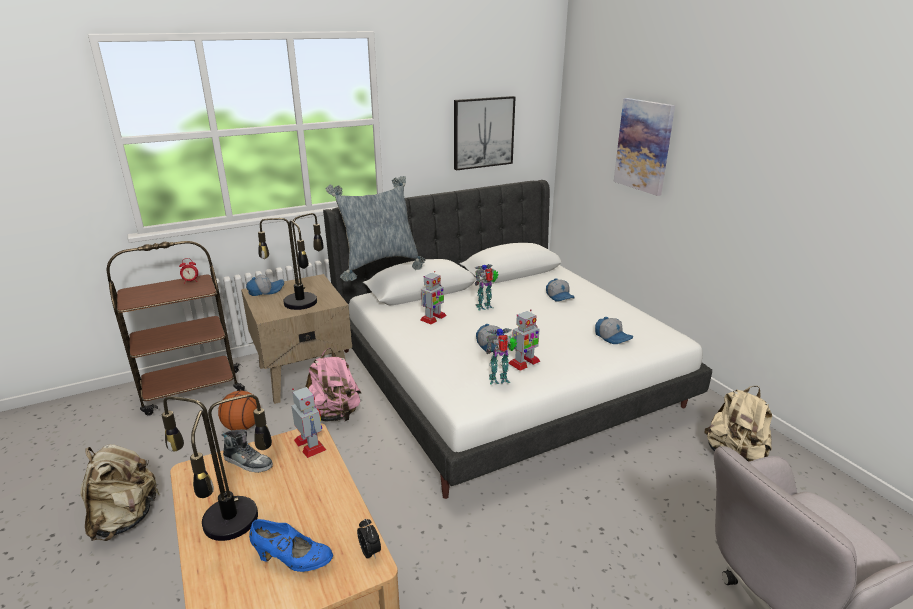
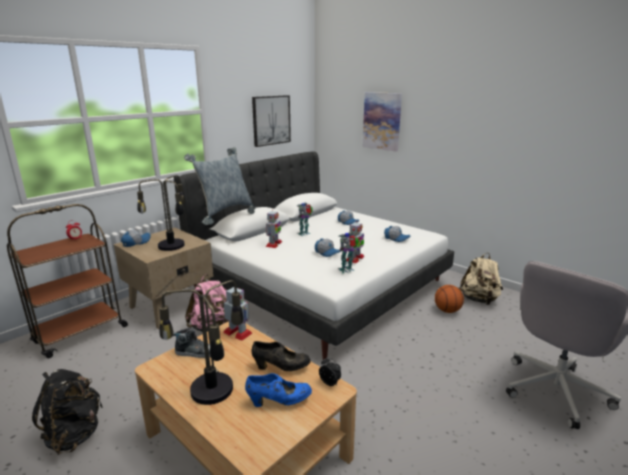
camera: 20 degrees left, 5 degrees down
(125, 518) = (74, 434): beige backpack -> black backpack
(243, 426) = (141, 349): basketball -> basketball (447, 310)
(327, 511) = (281, 367): none -> black shoe

